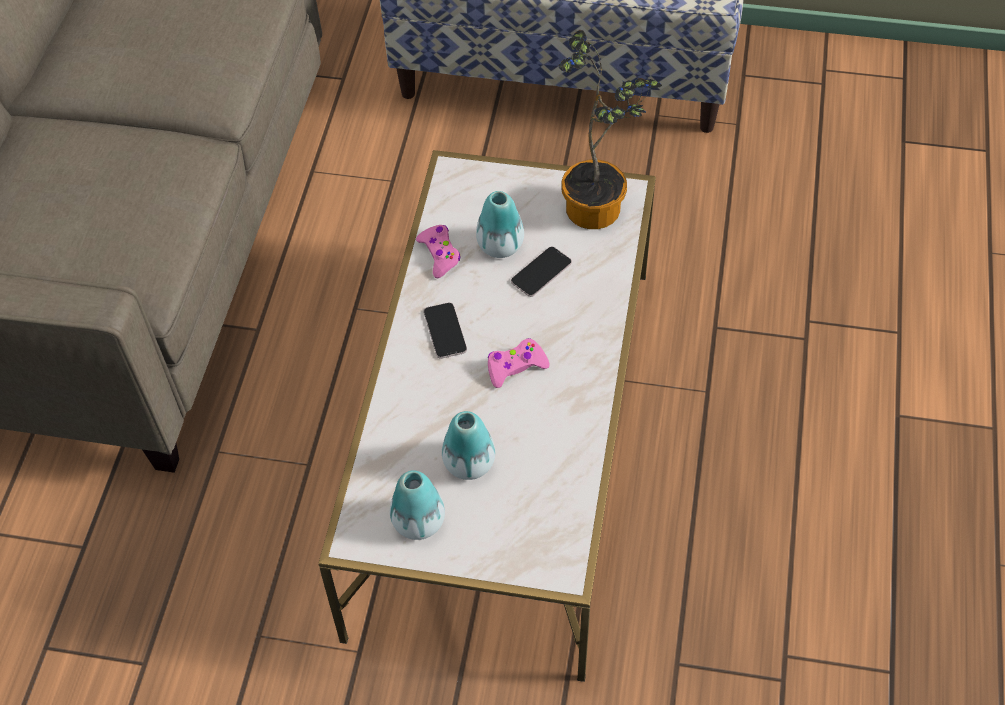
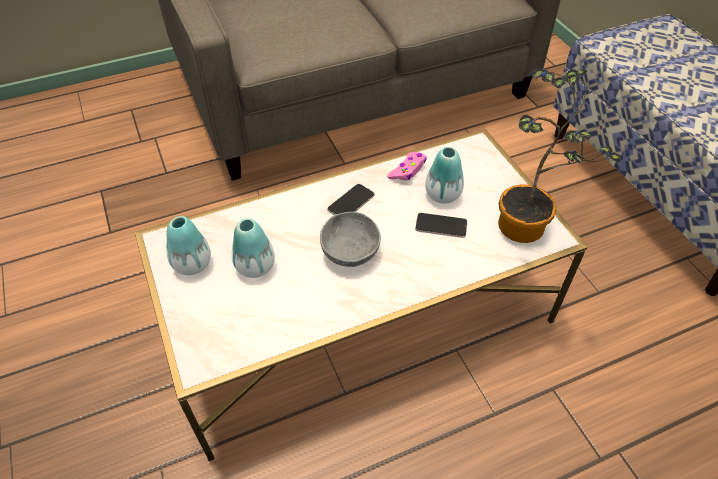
camera: 55 degrees right, 5 degrees down
(515, 367) = (351, 251): pink game controller -> grey bowl

